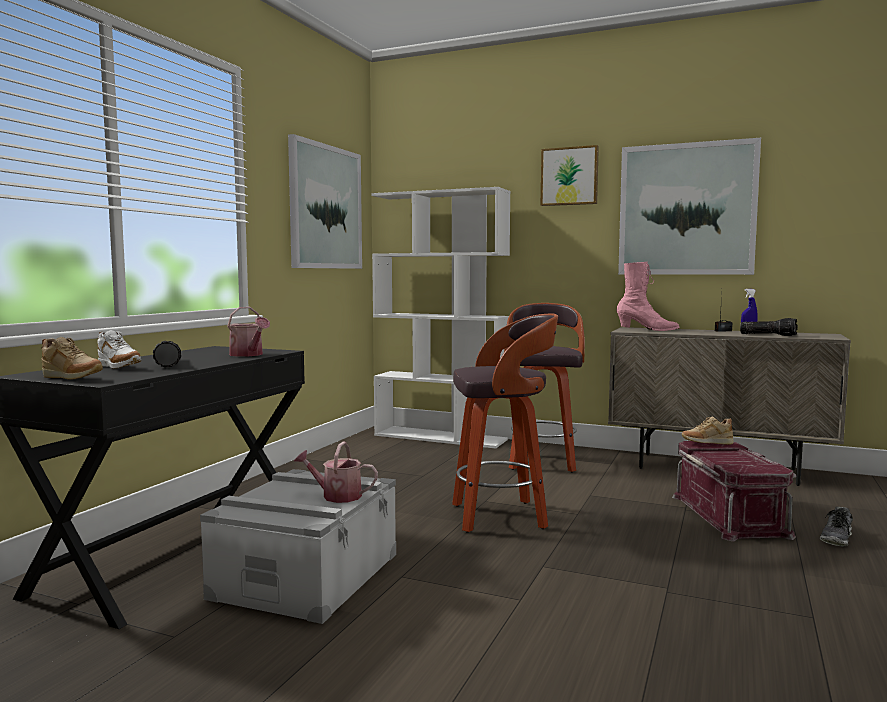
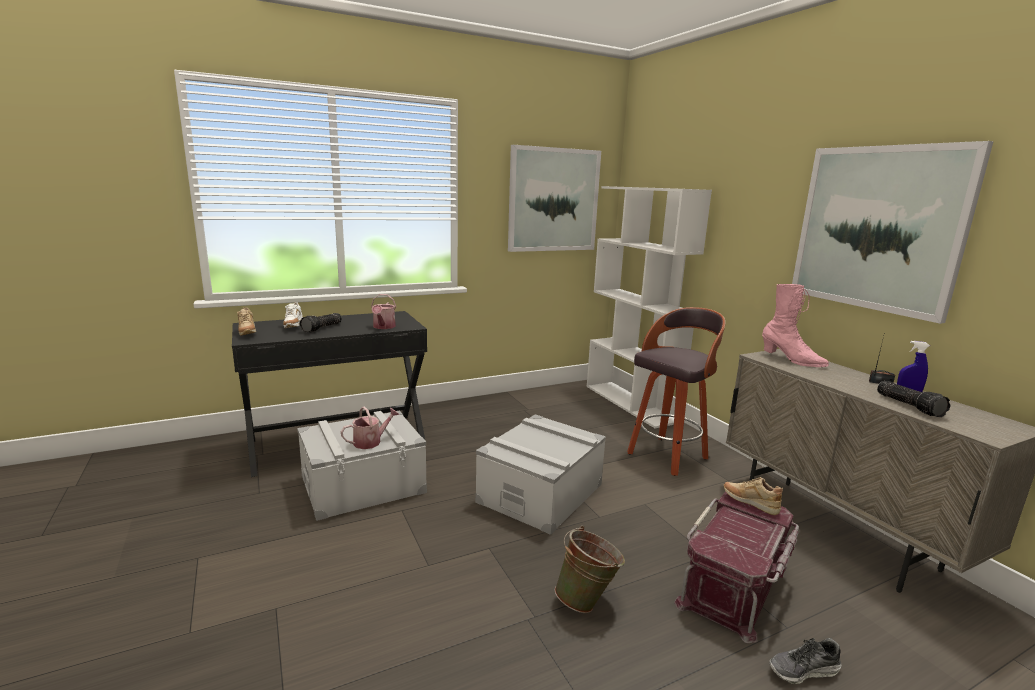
camera: 40 degrees right, 10 degrees up
(336, 496) = (371, 442): watering can -> watering can turned 90 degrees clockwise
(501, 516) = (540, 493): stool -> grey storage box
(569, 176) = (765, 178): picture -> none
(677, 562) = (587, 601): none -> green bucket

